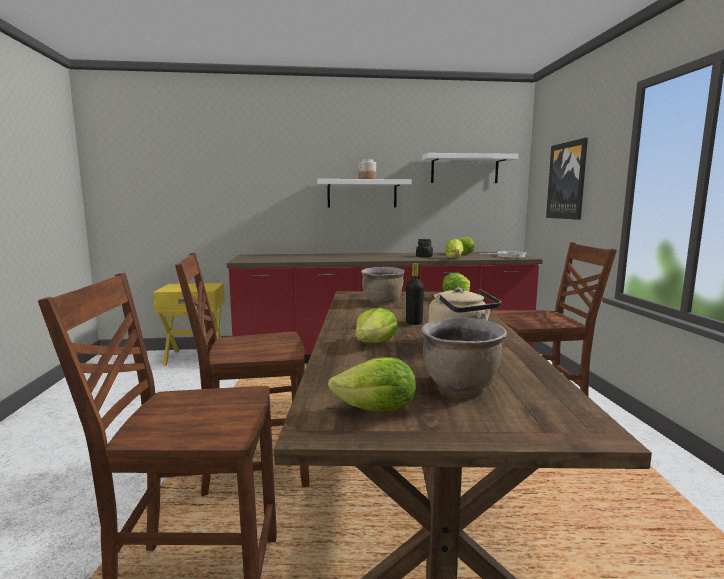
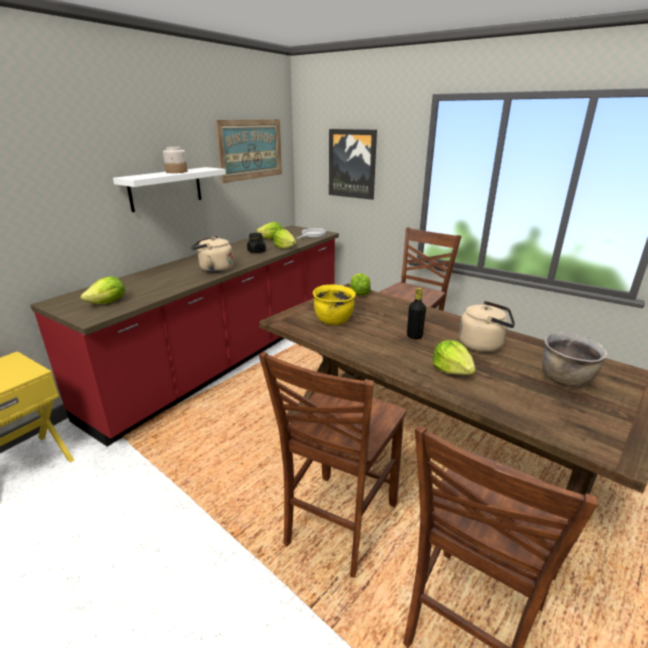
camera: 50 degrees left, 15 degrees up
(363, 258) = (214, 269): none -> beige kettle
(377, 410) = (595, 423): lettuce -> lettuce (108, 303)
(382, 302) = (334, 320): brown cooking pot -> yellow cooking pot
(464, 169) = (251, 149): white shelf -> picture

